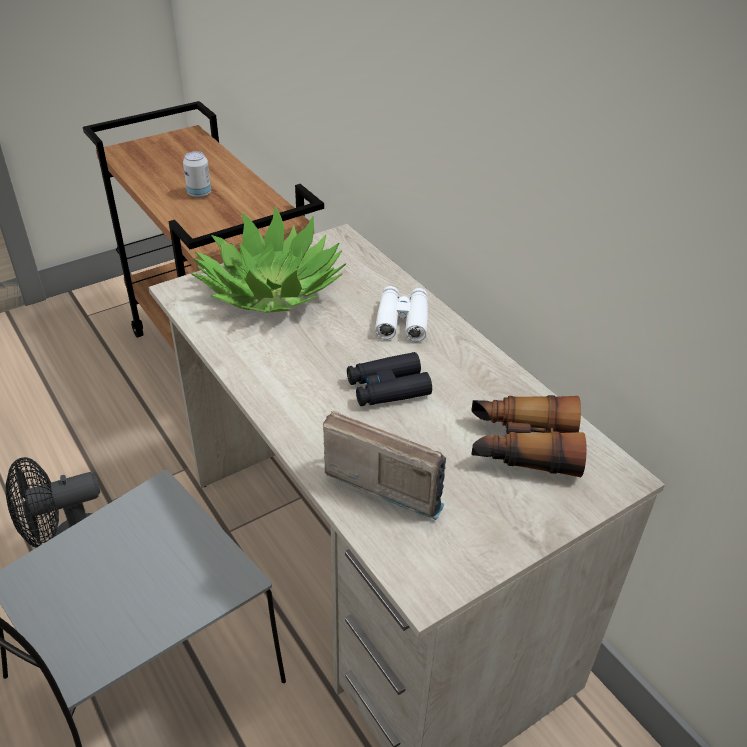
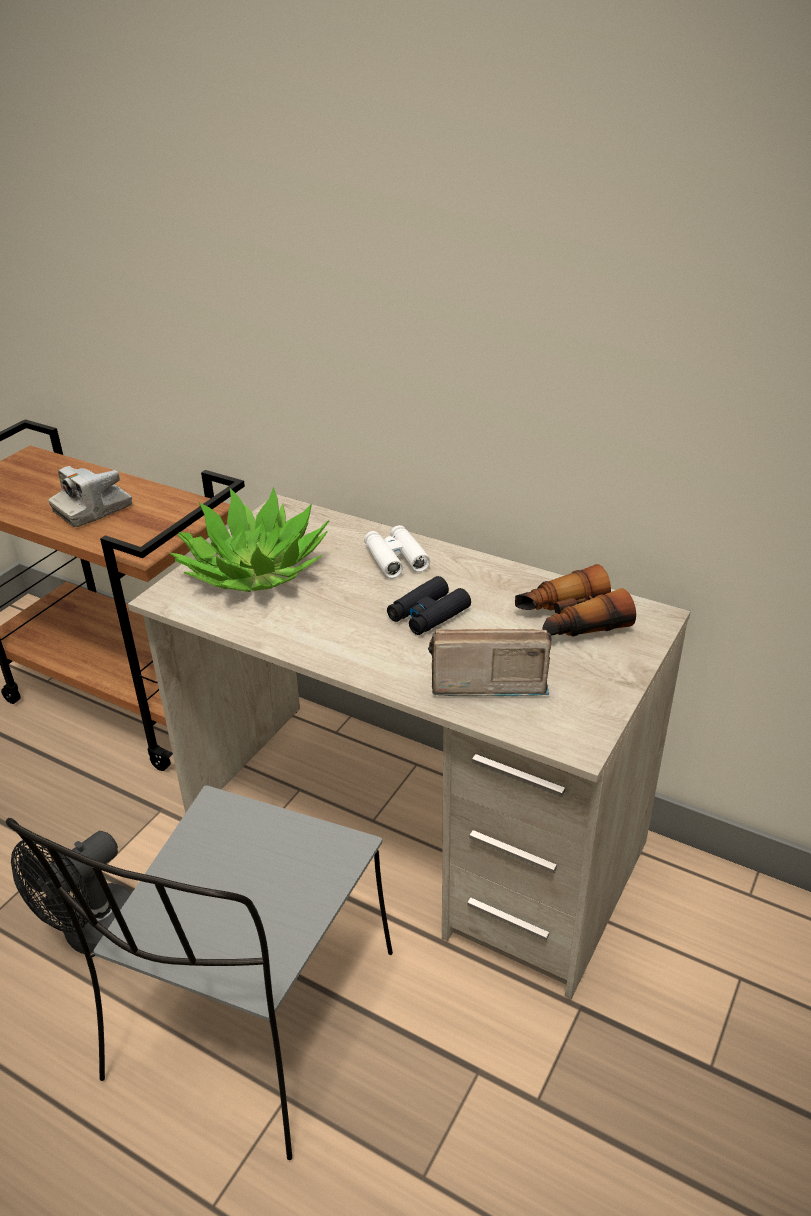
camera: 25 degrees left, 5 degrees down
(199, 194) = (93, 509): can -> camera

